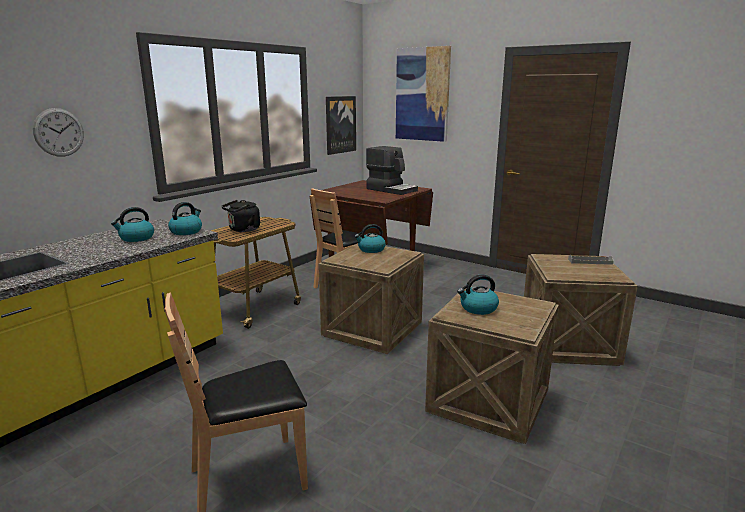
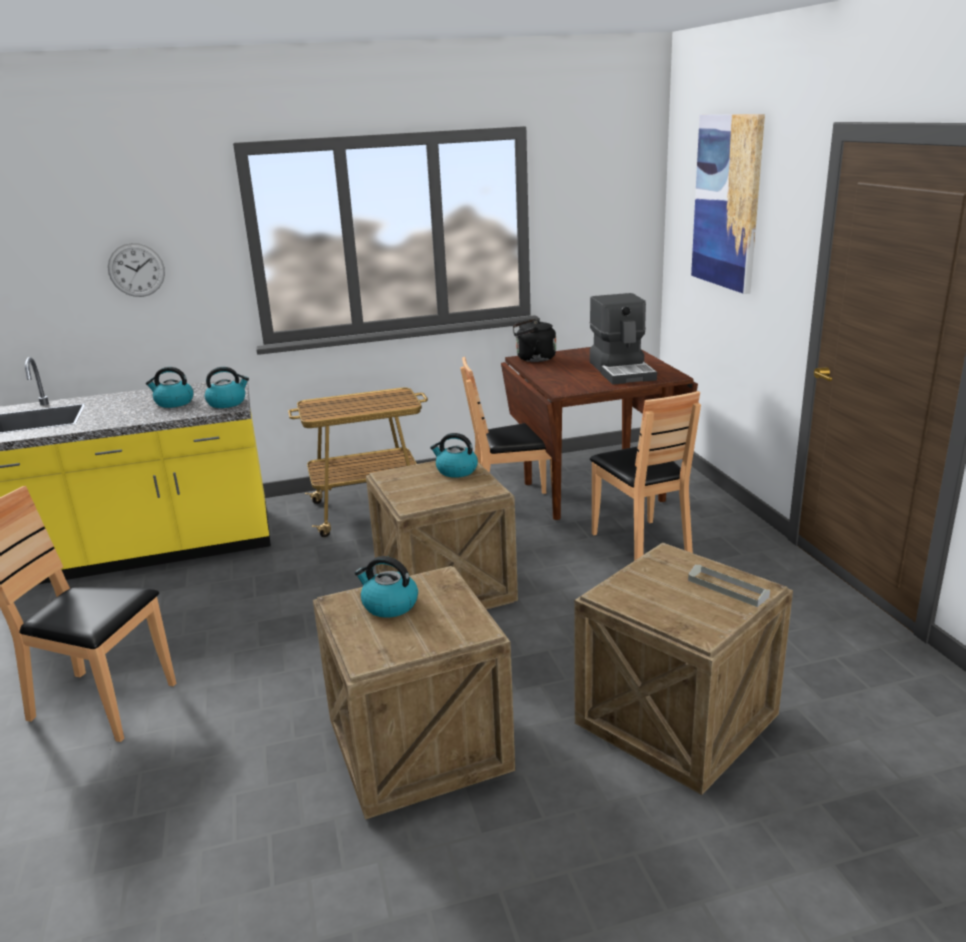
camera: 40 degrees right, 5 degrees up
(243, 230) = (347, 405): black kettle -> black kettle (533, 359)
(340, 124) = (604, 246): picture -> none
(434, 284) = (641, 545): none -> brown chair

